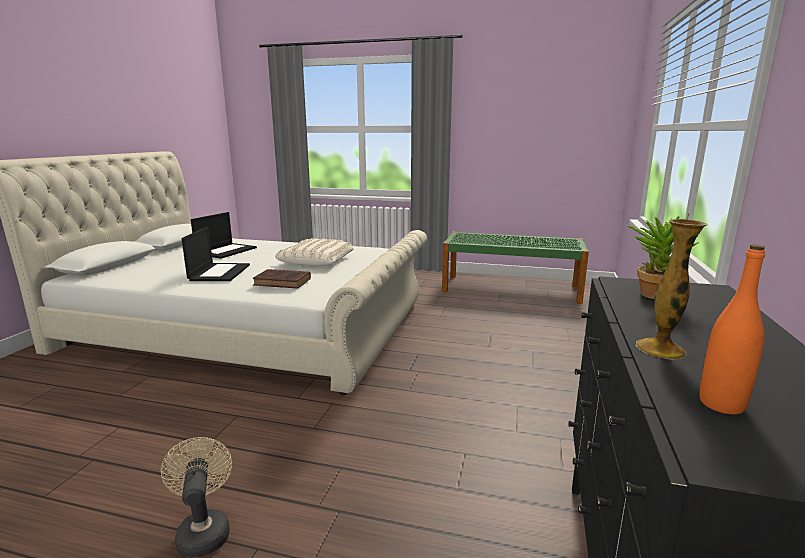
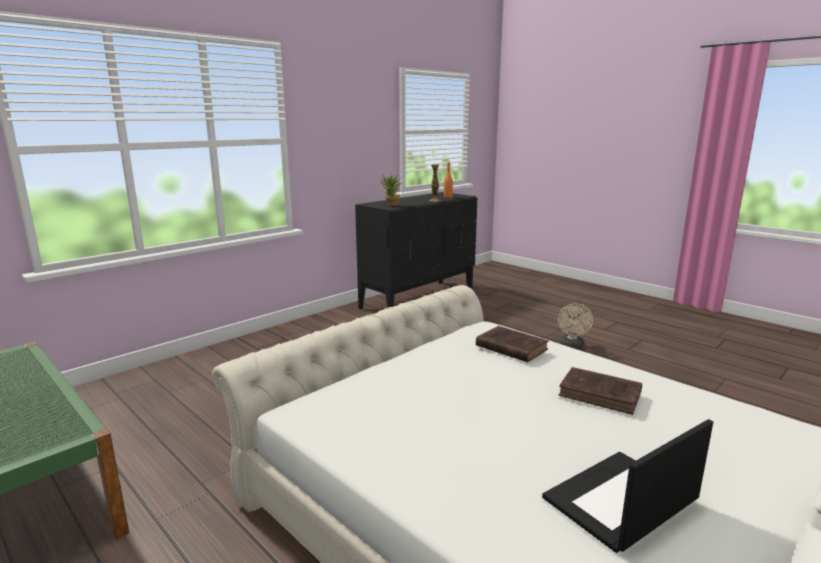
camera: 150 degrees left, 0 degrees up
(219, 272) = (602, 395): laptop -> brown book
(317, 260) = (437, 397): beige pillow -> none

